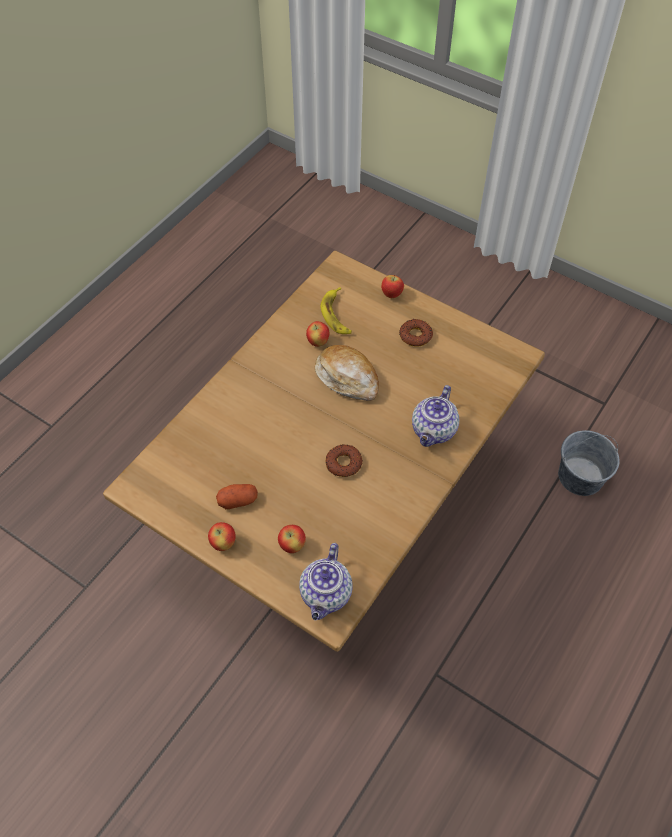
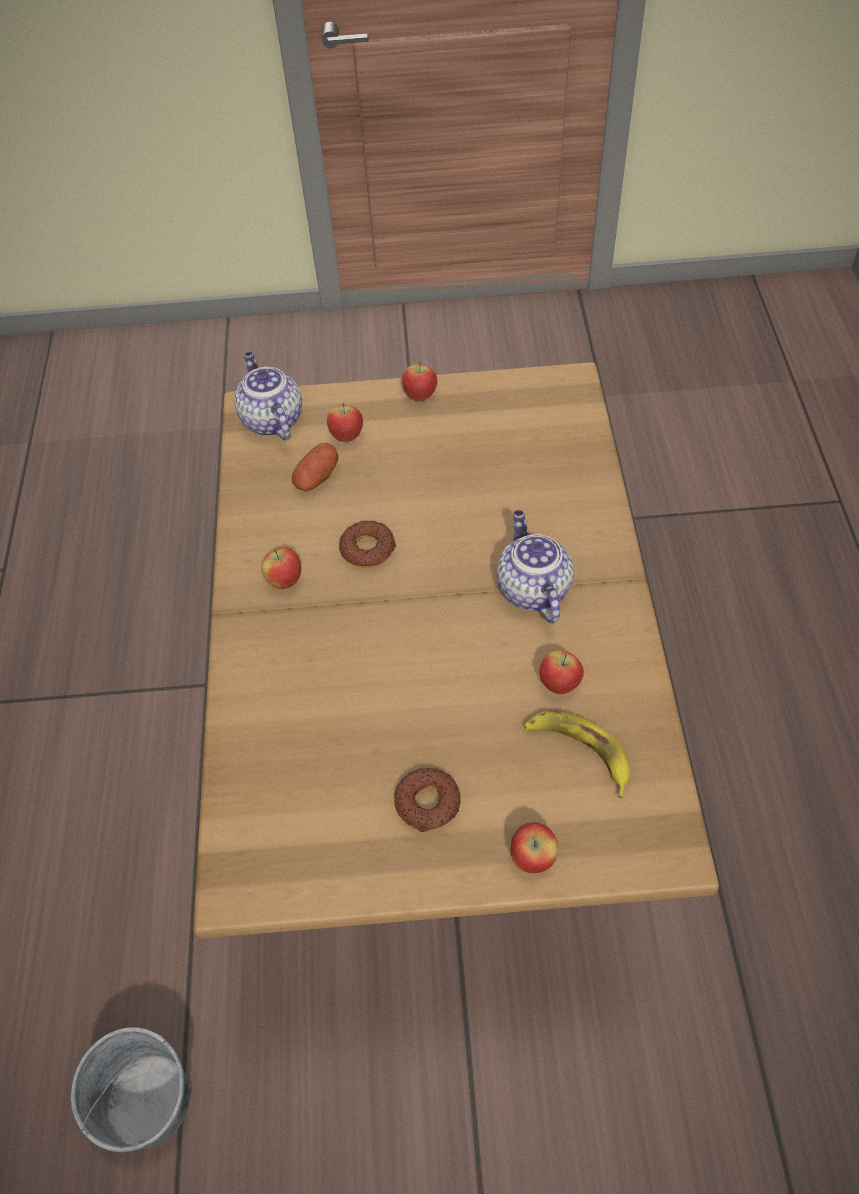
camera: 145 degrees right, 0 degrees up
(238, 500) = (448, 438): potato -> potato (317, 477)
(347, 378) = (465, 659): bread -> none
(401, 475) = (285, 581): none -> apple
(434, 431) = (283, 664): teapot -> teapot (532, 588)

